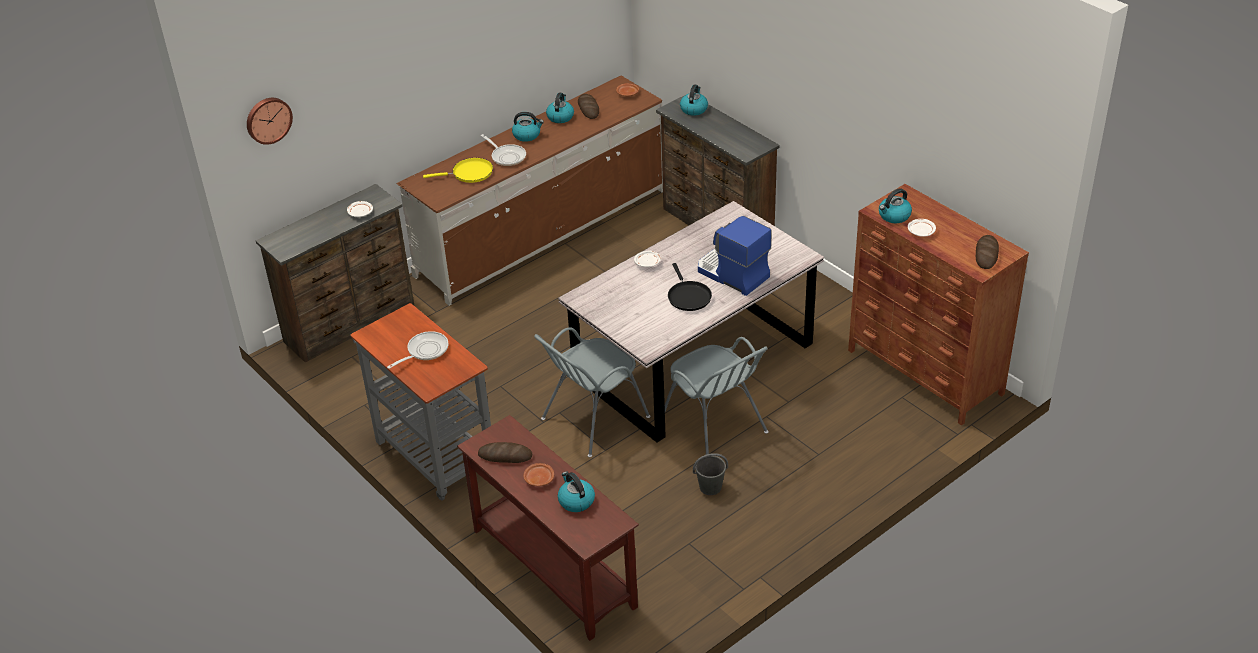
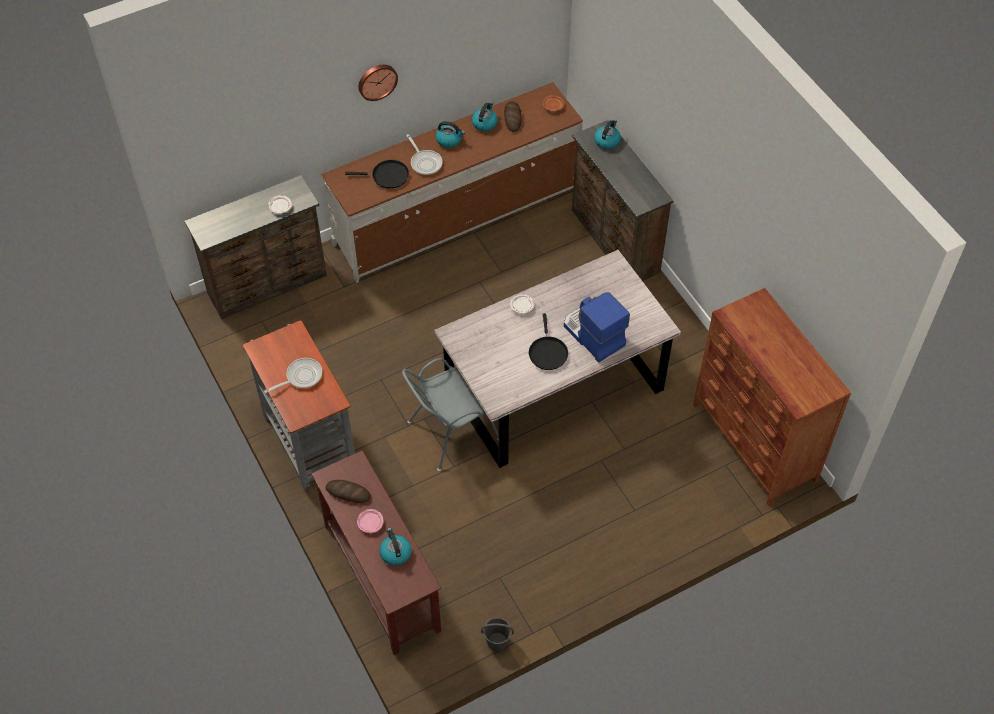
camera: 10 degrees right, 15 degrees up
(268, 119) = (200, 129): wall clock -> wall clock (377, 81)
(469, 173) = (387, 176): yellow frying pan -> black frying pan
(539, 478) = (370, 523): brown plate -> pink plate
(710, 487) = (532, 524): grey bucket -> grey bucket (497, 641)
(715, 428) = (553, 463): grey chair -> none
(894, 216) = (742, 325): kettle -> none
(921, 231) = (761, 348): white plate -> none
(986, 254) = (811, 387): bread -> none

